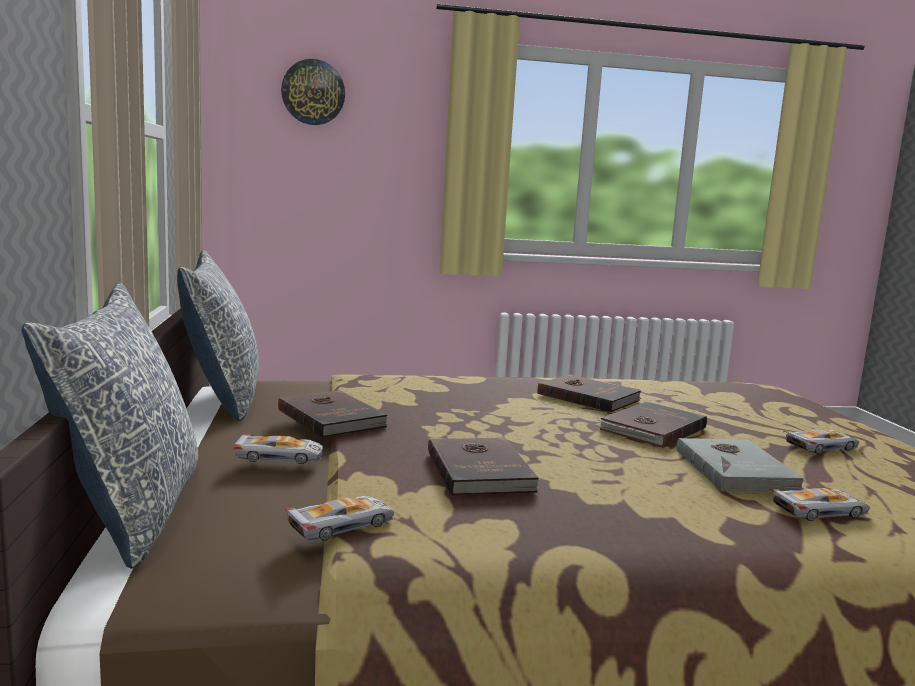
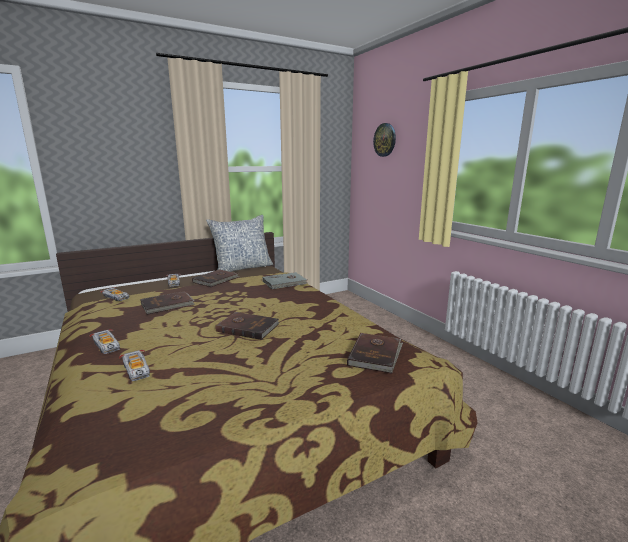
camera: 70 degrees right, 5 degrees up
(132, 510) = (137, 281): pillow -> none
(588, 397) = (295, 310): brown book -> brown book (376, 354)
(736, 470) = (189, 348): grey book -> grey book (285, 282)
(821, 447) = (250, 374): toy car -> toy car (107, 345)

